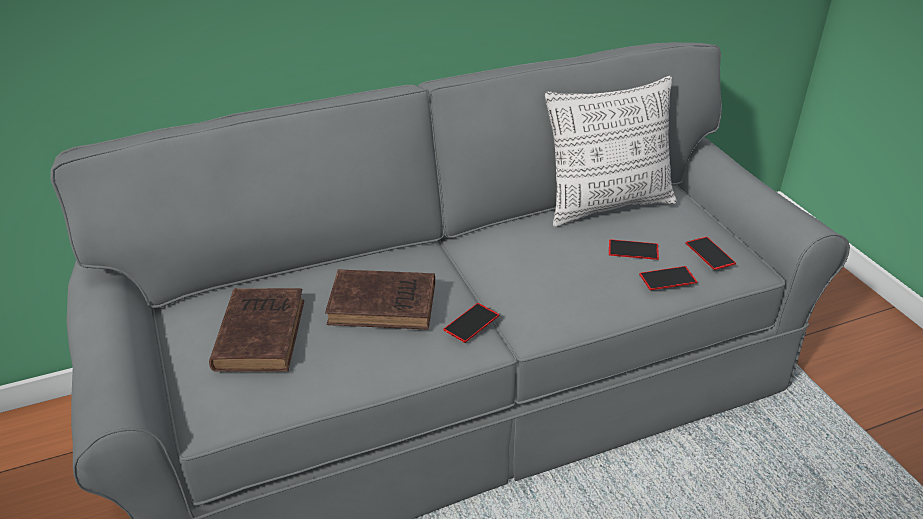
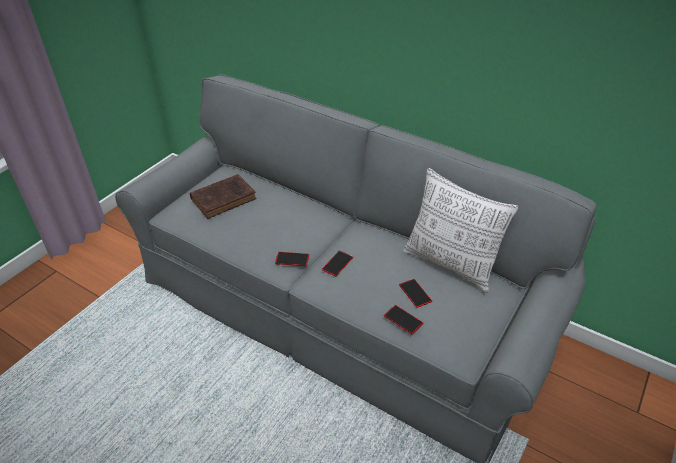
camera: 55 degrees right, 5 degrees up
(385, 304) = (276, 224): brown book -> none
(710, 253) = (449, 329): phone -> phone (337, 263)

